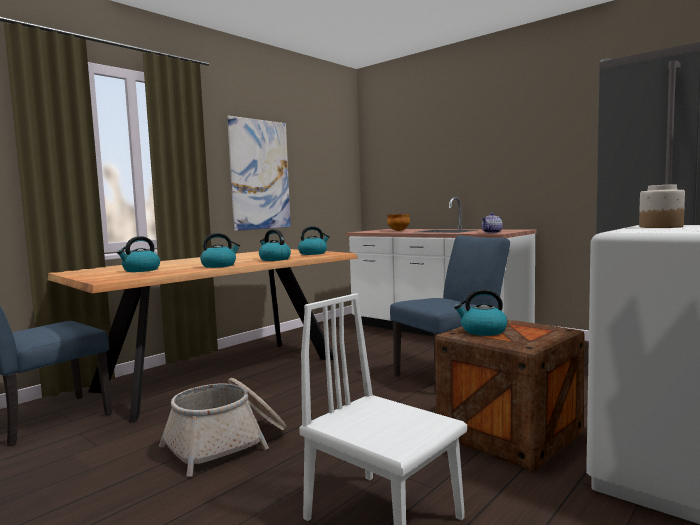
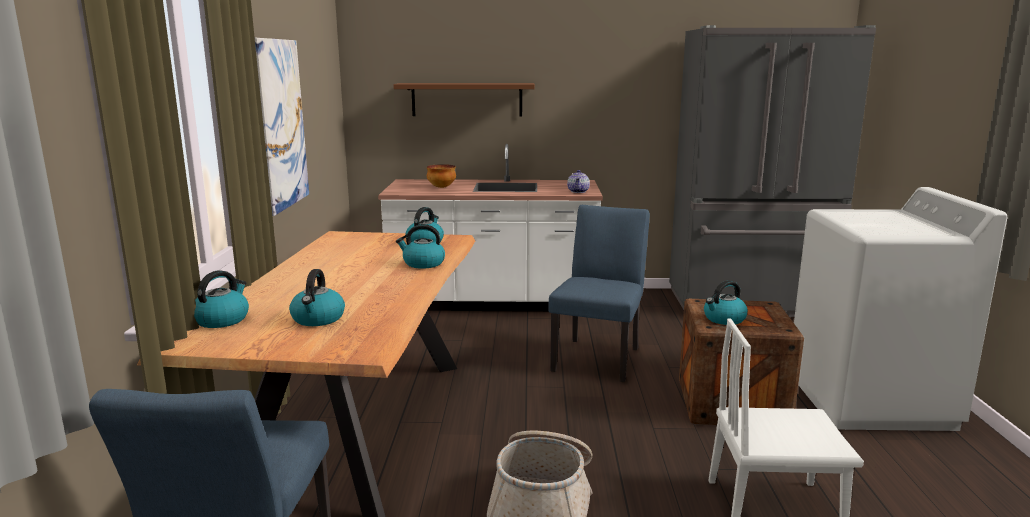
camera: 40 degrees left, 10 degrees up
(219, 265) = (400, 289): kettle -> kettle (222, 319)
(435, 165) = (467, 99): none -> brown shelf
(660, 227) = (854, 217): jar -> none

